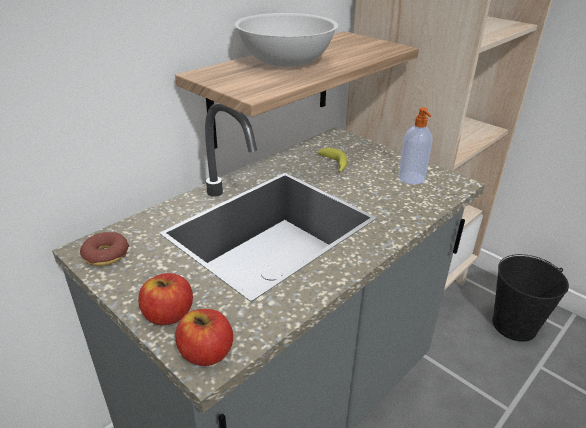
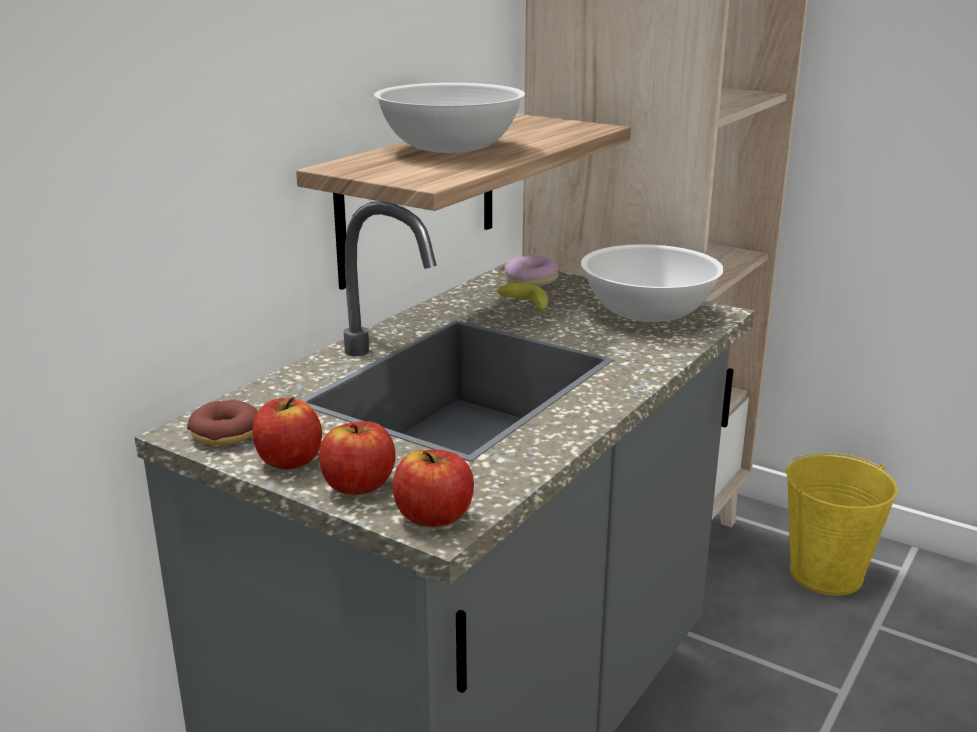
camera: 10 degrees left, 10 degrees down
(134, 284) = (289, 460): none -> apple
(343, 144) = (531, 280): none -> donut
(412, 178) = (648, 312): soap dispenser -> white bowl
(514, 325) = (826, 574): black bucket -> yellow bucket

